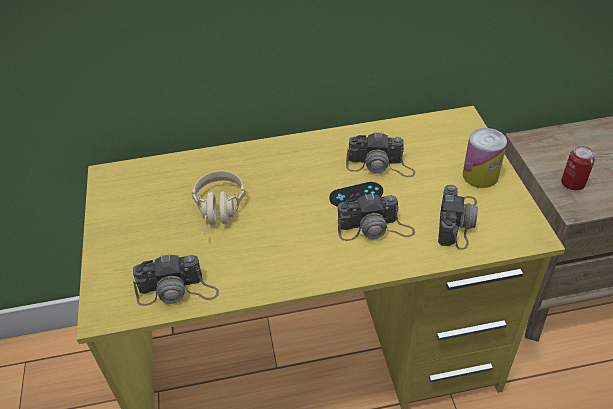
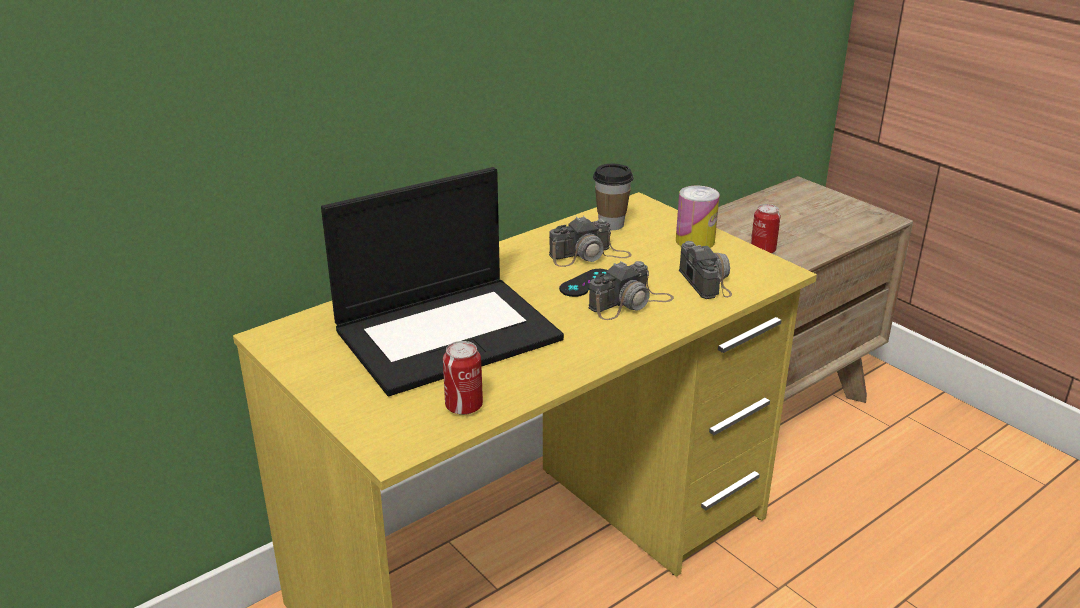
camera: 30 degrees left, 15 degrees down
(177, 290) = (464, 406): camera -> can
(220, 212) = (448, 332): beige headphones -> laptop
(422, 136) = (611, 224): none -> cup

